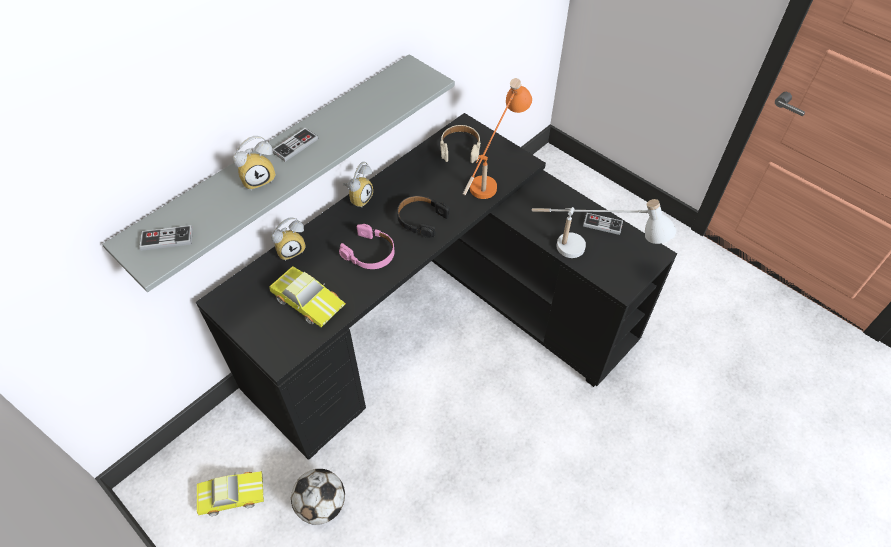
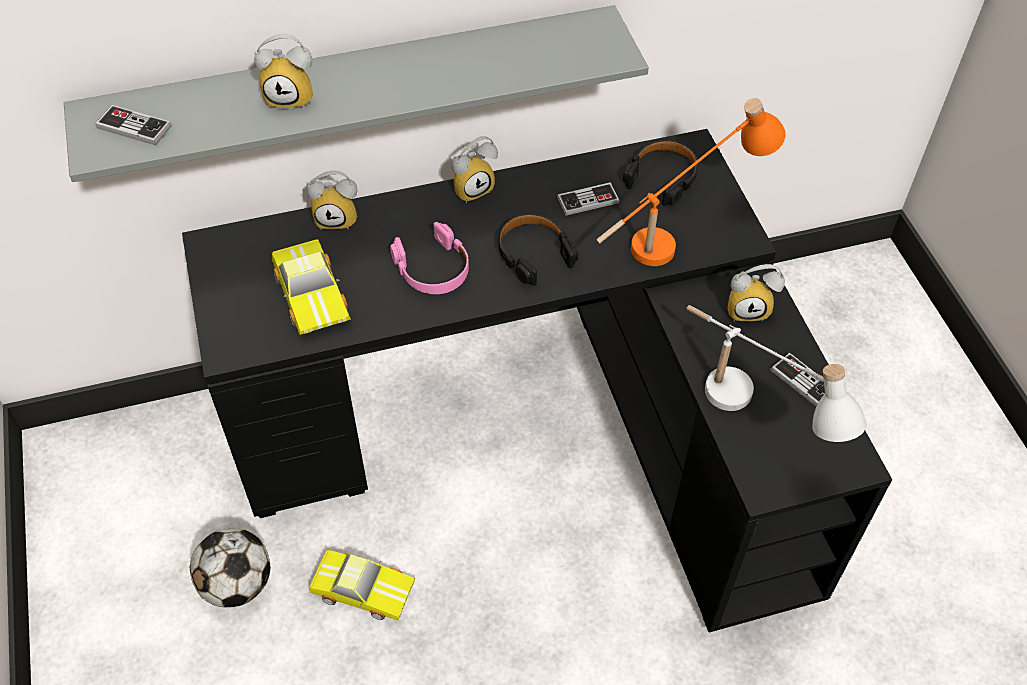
camera: 30 degrees right, 0 degrees up
(231, 494) = (143, 510): toy car -> toy car (363, 587)
(295, 146) = (367, 73): game controller -> game controller (588, 200)
(460, 148) = (662, 177): beige headphones -> black headphones
(549, 199) = (748, 308): none -> alarm clock

